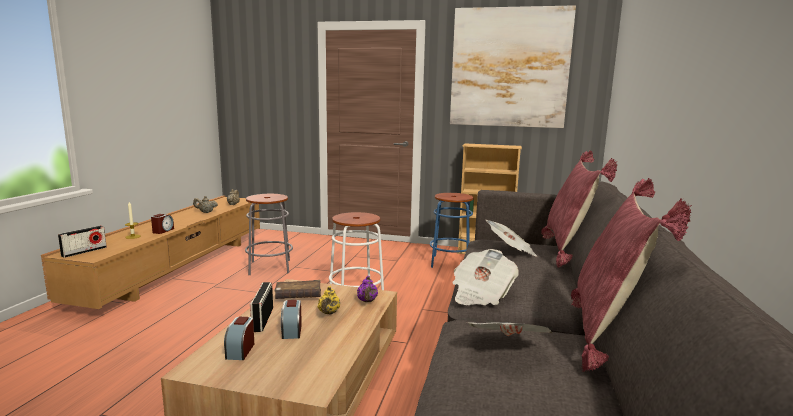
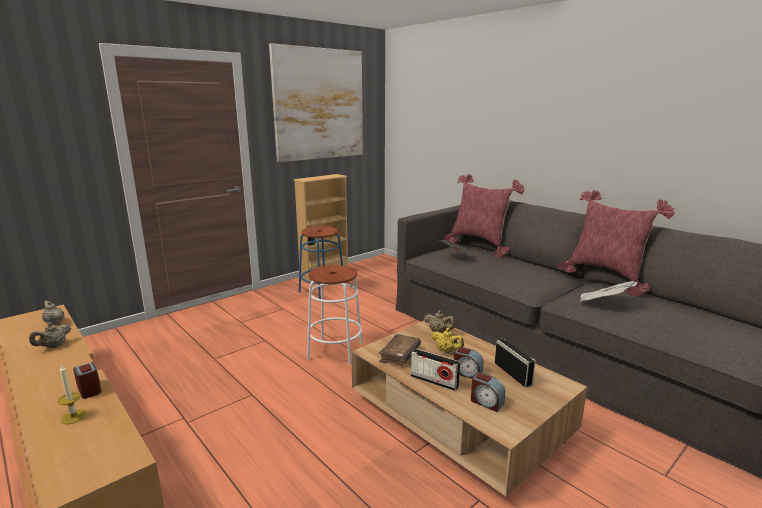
camera: 55 degrees left, 5 degrees up
(84, 251) = (81, 468): radio -> radio (512, 373)
(270, 267) = (190, 372): grey stool -> none
(367, 301) = (439, 331): purple teapot -> beige teapot
(481, 294) = (521, 287): newspaper -> none

